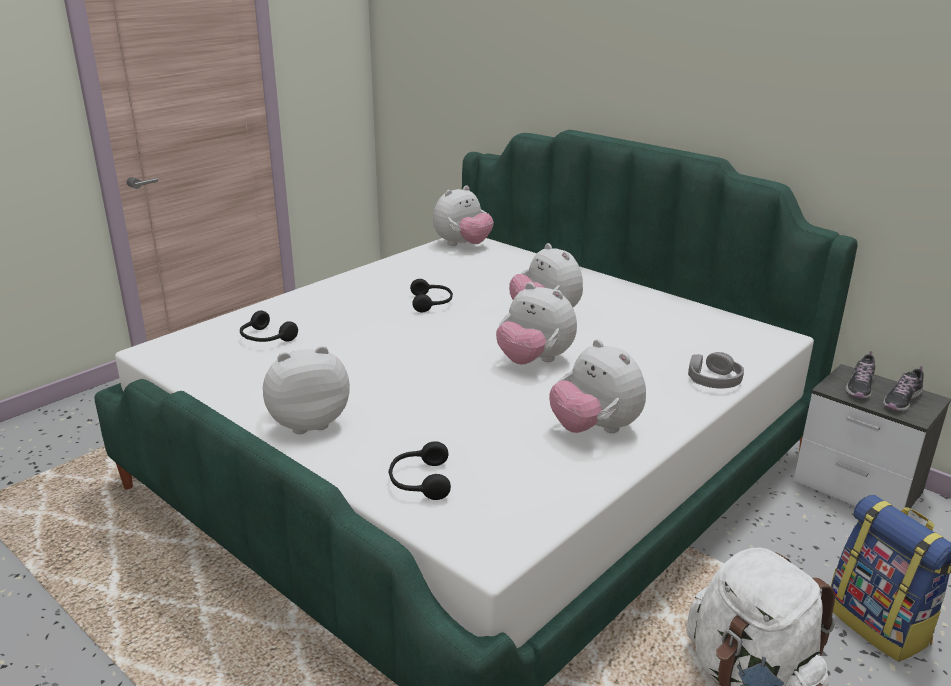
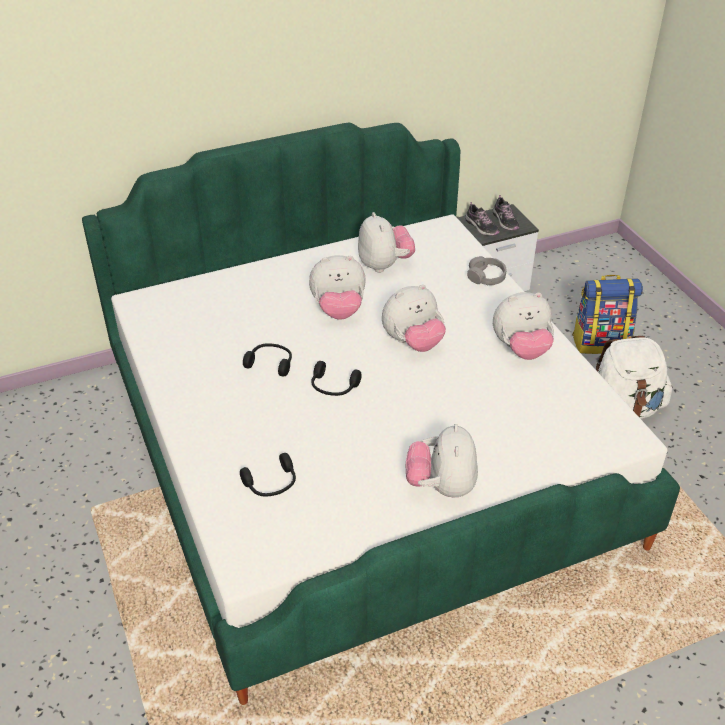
camera: 65 degrees left, 15 degrees up
(419, 481) = (547, 447): black headphones -> black headphones (333, 387)
(462, 245) = (151, 307): plush toy -> plush toy (384, 265)

